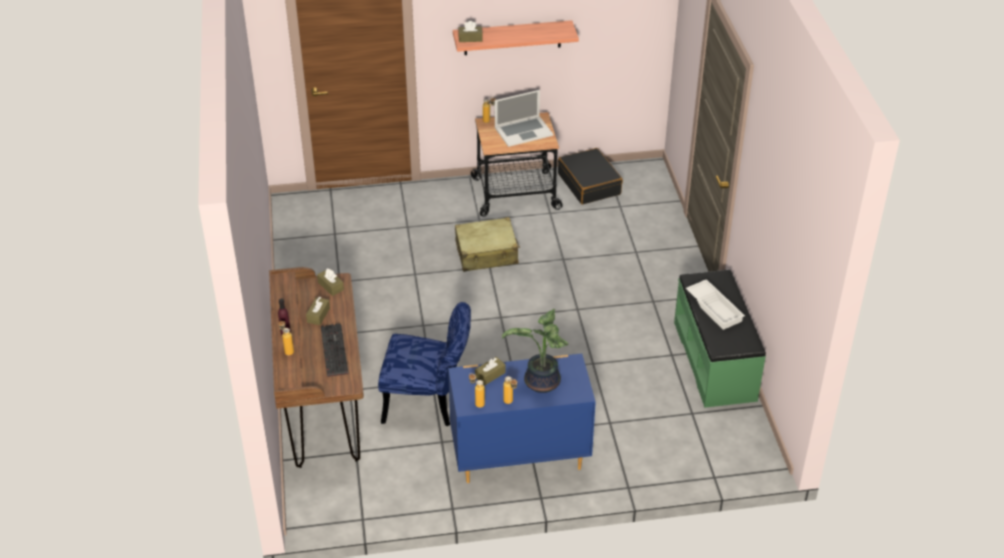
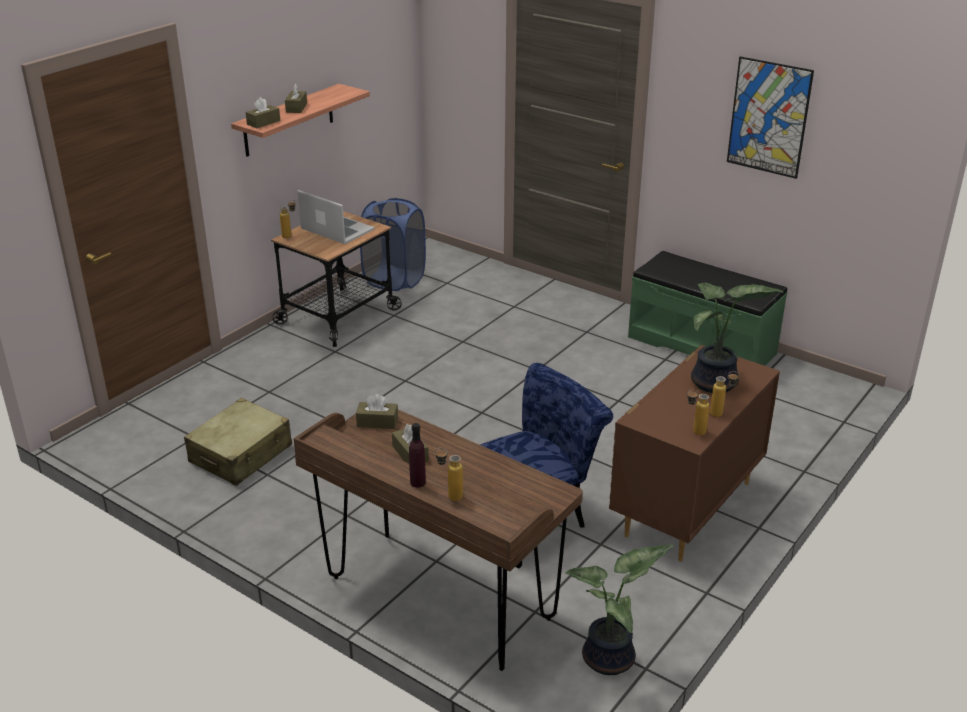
camera: 45 degrees left, 10 degrees down
(332, 350) = (484, 474): keyboard -> none
(353, 503) = (611, 660): none -> potted plant
(487, 253) = (385, 372): beige suitcase -> beige suitcase (241, 454)
(490, 375) = (663, 404): brown tissue box -> brown tissue box (296, 108)
(518, 457) = (685, 509): blue dresser -> brown dresser
(523, 131) = (337, 229): laptop -> laptop turned 75 degrees counterclockwise
(589, 184) = (394, 280): black suitcase -> blue laundry basket
(715, 307) = (701, 278): white tray -> none
(776, 209) = (769, 117): none -> picture

